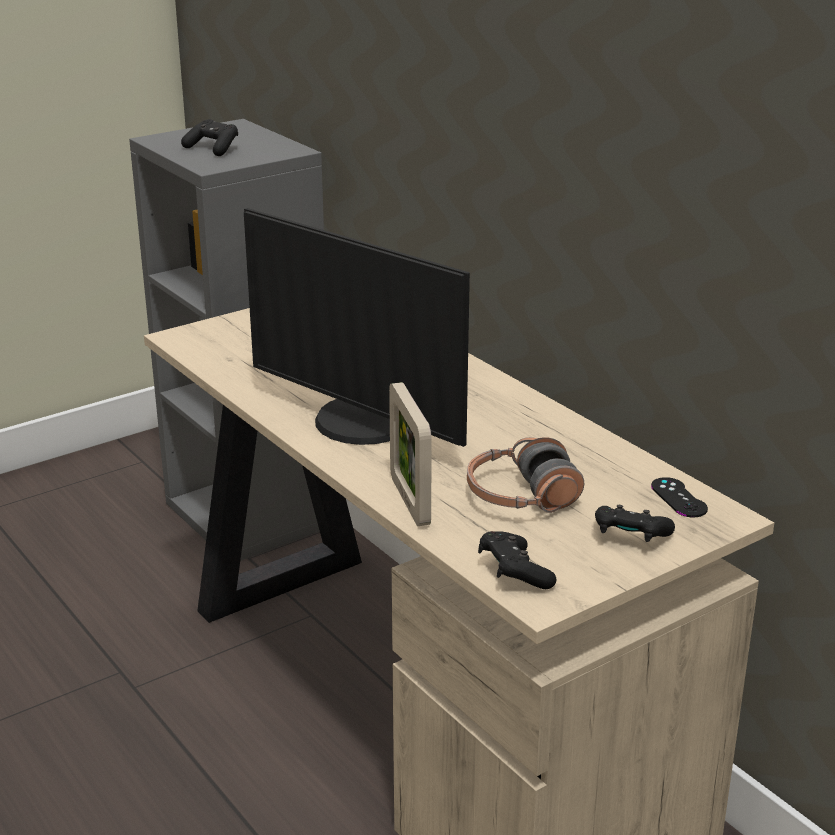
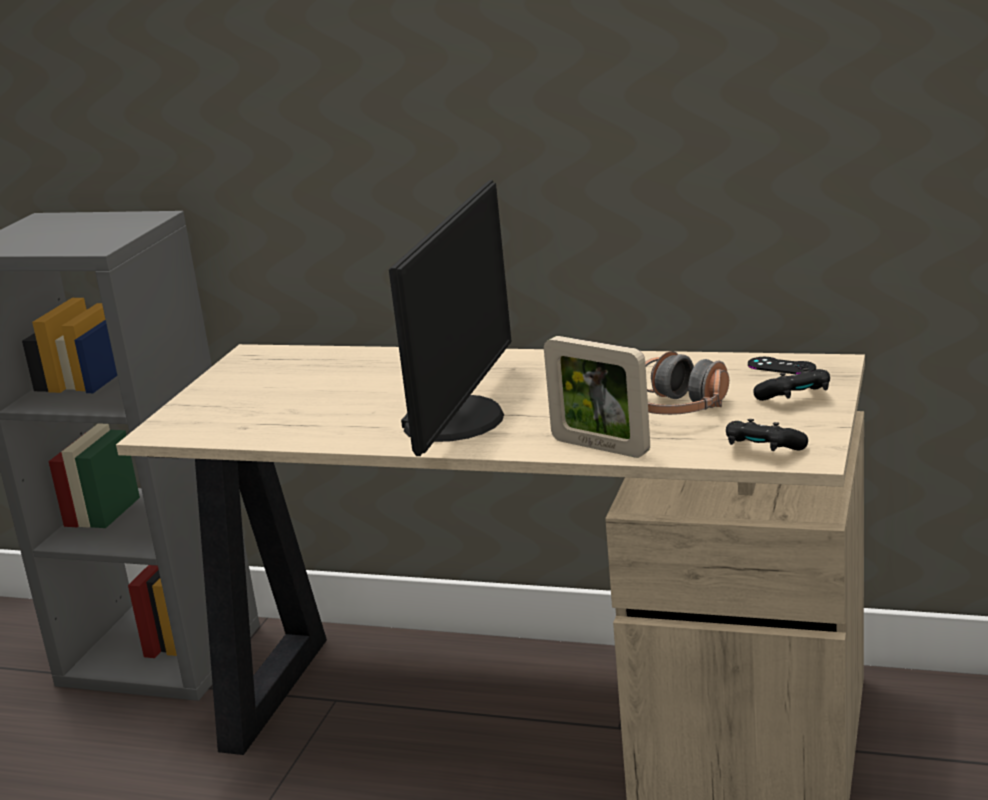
camera: 35 degrees left, 5 degrees down
(213, 149) = (65, 237): black game controller -> none
(361, 423) = (458, 420): monitor -> monitor turned 75 degrees counterclockwise

